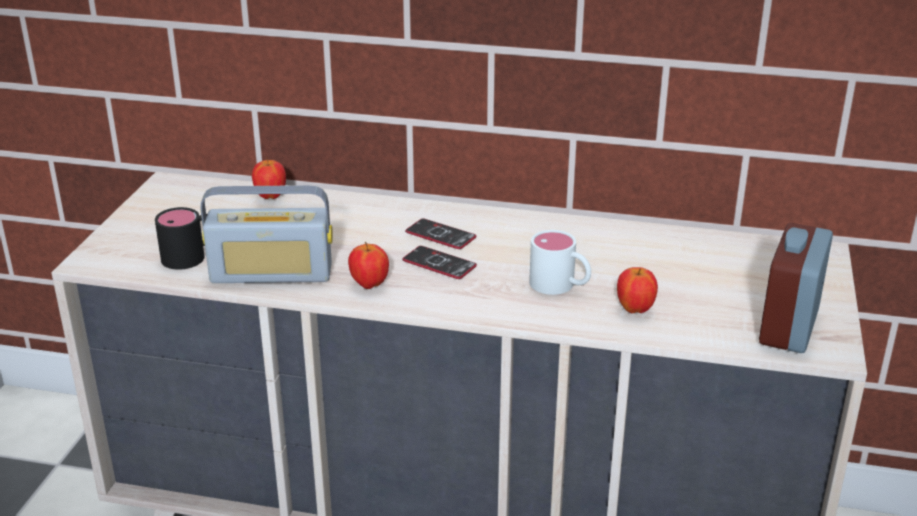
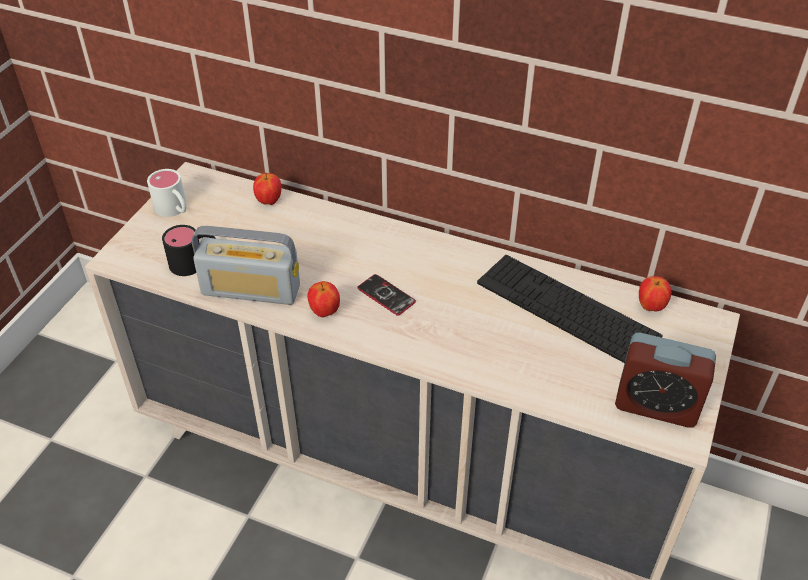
camera: 10 degrees right, 15 degrees up
(440, 235) = (395, 263): phone -> none
(560, 286) = (478, 333): white mug -> white mug (174, 210)
(635, 309) = (532, 368): apple -> apple (651, 306)
(654, 256) = (566, 309): none -> keyboard
(789, 327) = (656, 405): alarm clock -> alarm clock turned 105 degrees counterclockwise

